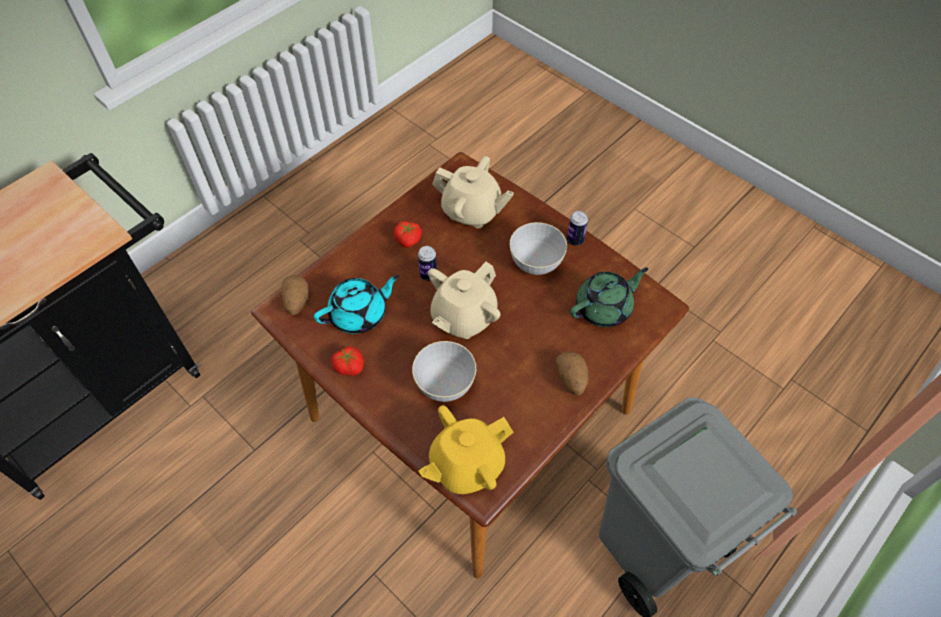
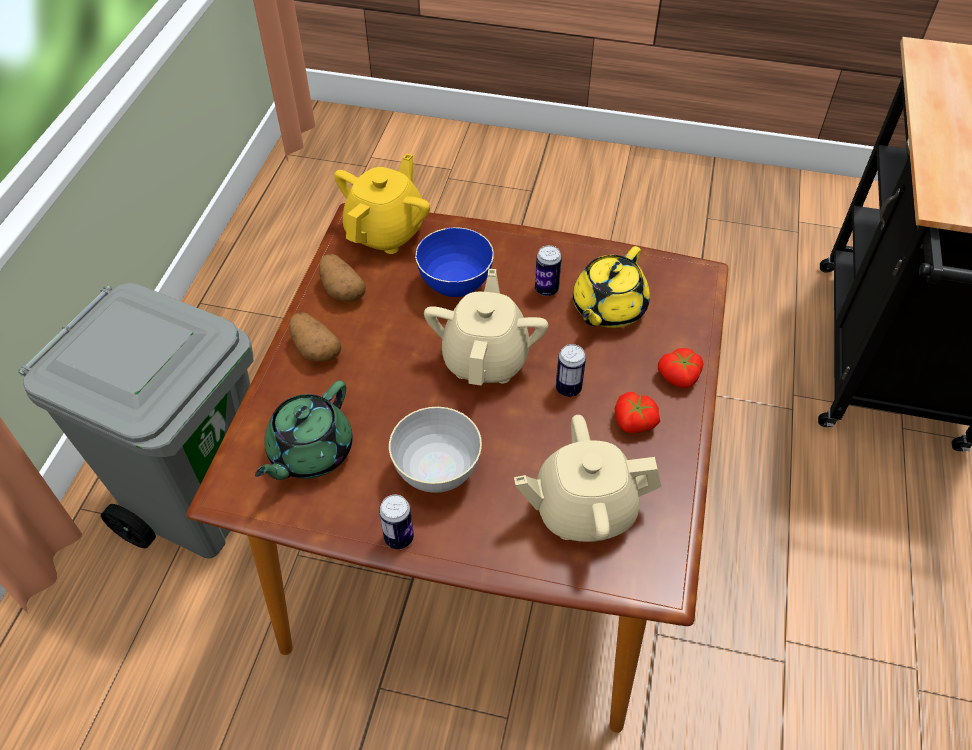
camera: 150 degrees right, 5 degrees down
(296, 302) = (689, 290): potato -> potato (341, 290)
(349, 366) = (570, 259): tomato -> tomato (679, 377)
(359, 314) = (607, 308): turquoise teapot -> yellow teapot
(386, 349) = (546, 289): none -> can
(445, 385) = (455, 284): grey bowl -> blue bowl

